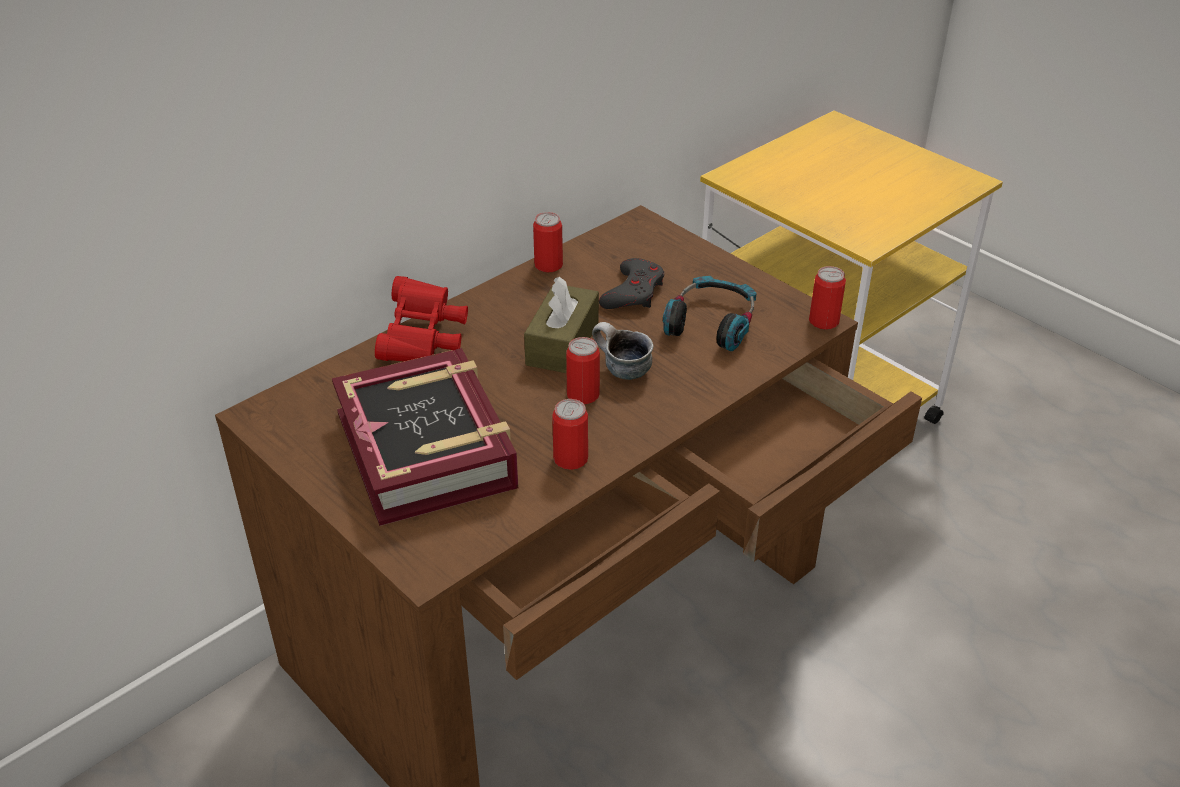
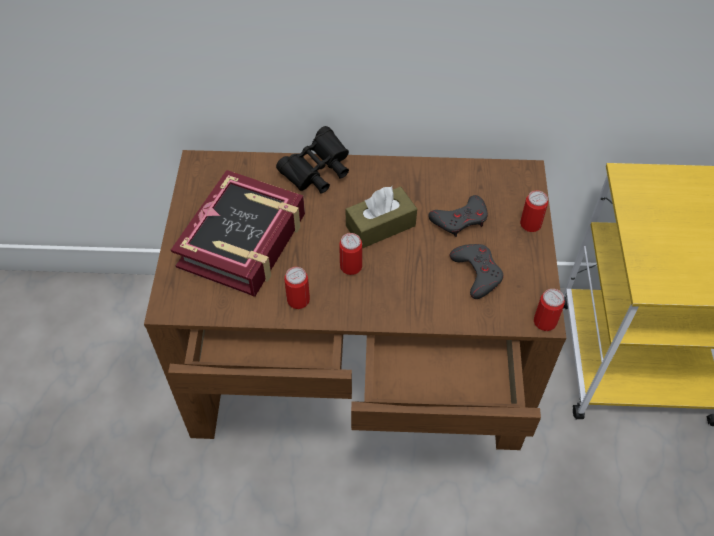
camera: 45 degrees right, 15 degrees up
(423, 340) = (317, 172): red binoculars -> black binoculars
(548, 265) = (436, 168): can -> can (530, 224)
(621, 371) = (388, 266): mug -> none
(711, 323) = (477, 272): headphones -> grey game controller

